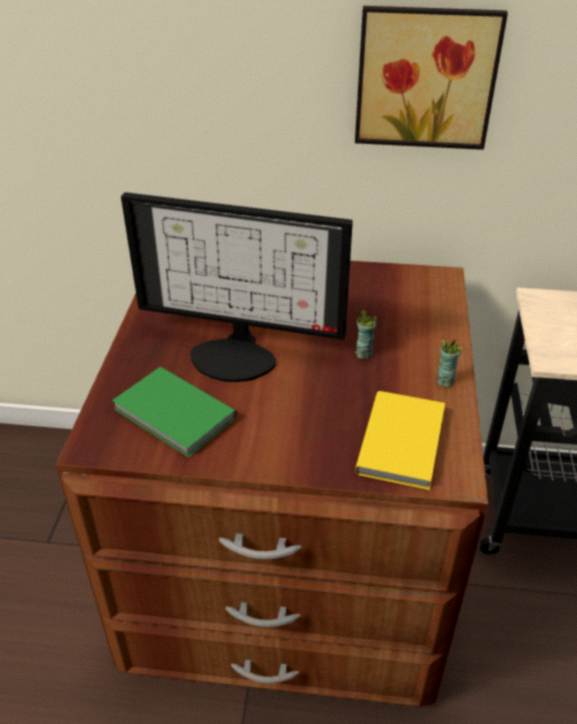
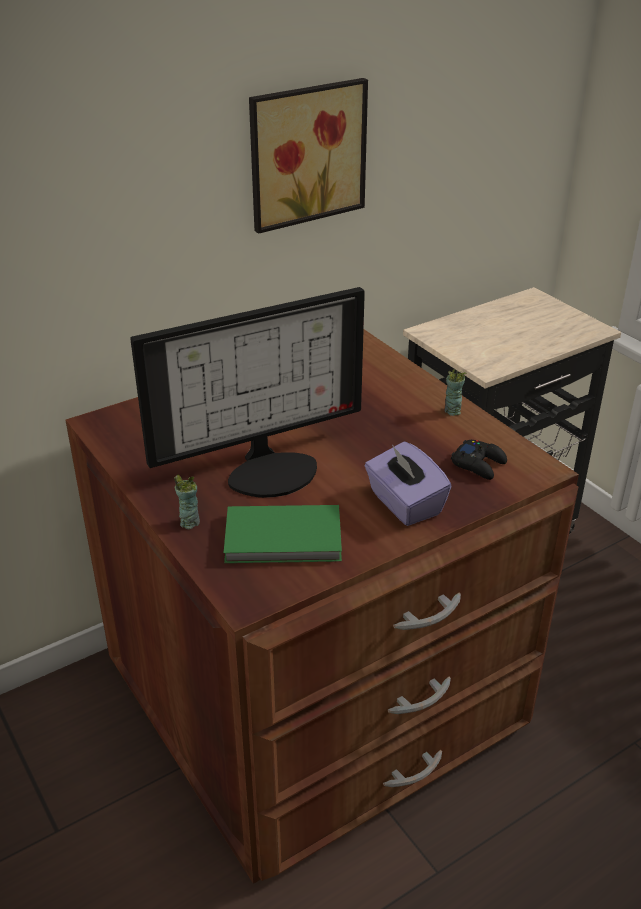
camera: 40 degrees left, 5 degrees down
(296, 439) = (404, 503): none -> purple tissue box
(364, 353) = (370, 420): cup -> cup (189, 522)
(404, 441) = (479, 464): yellow book -> black game controller

